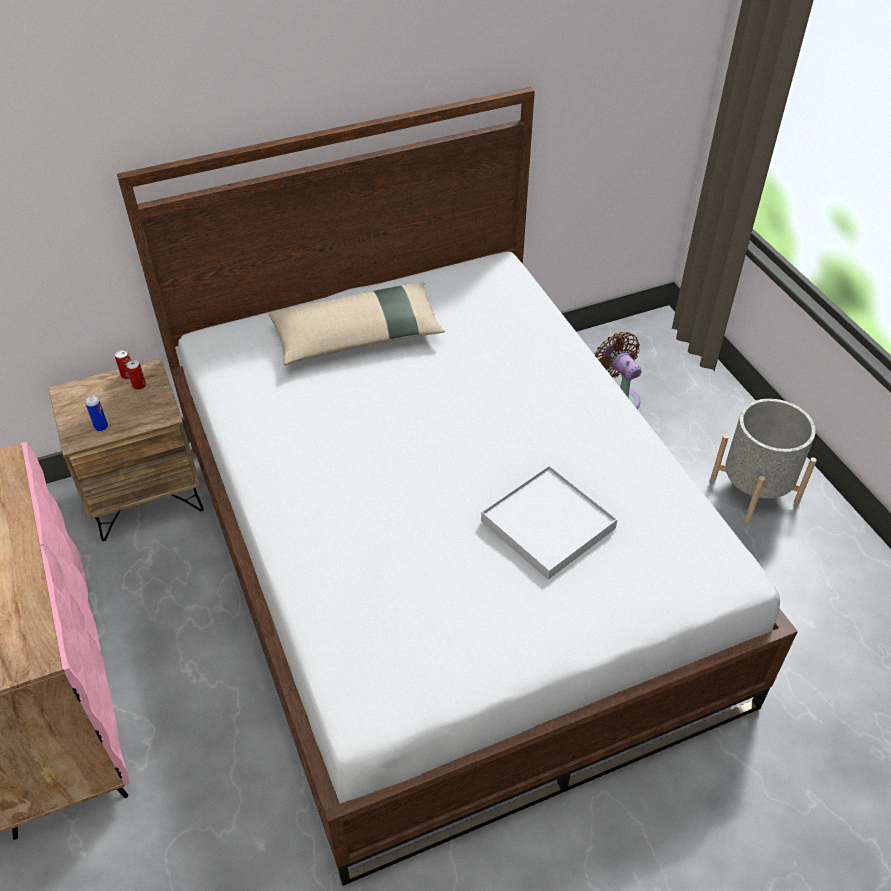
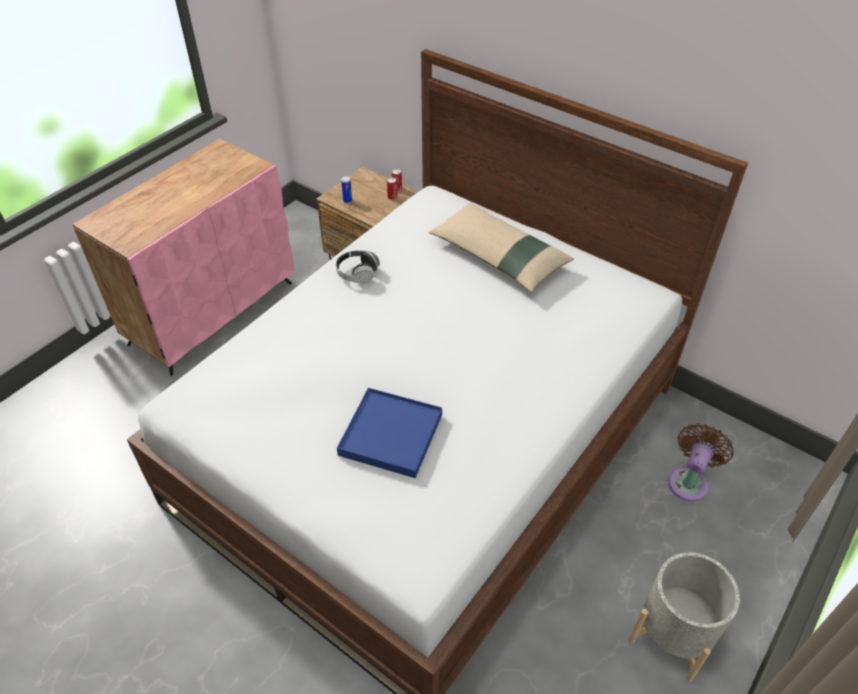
camera: 60 degrees right, 0 degrees up
(282, 456) = (357, 273): none -> headphones
(548, 524) = (391, 434): white tray -> blue tray

